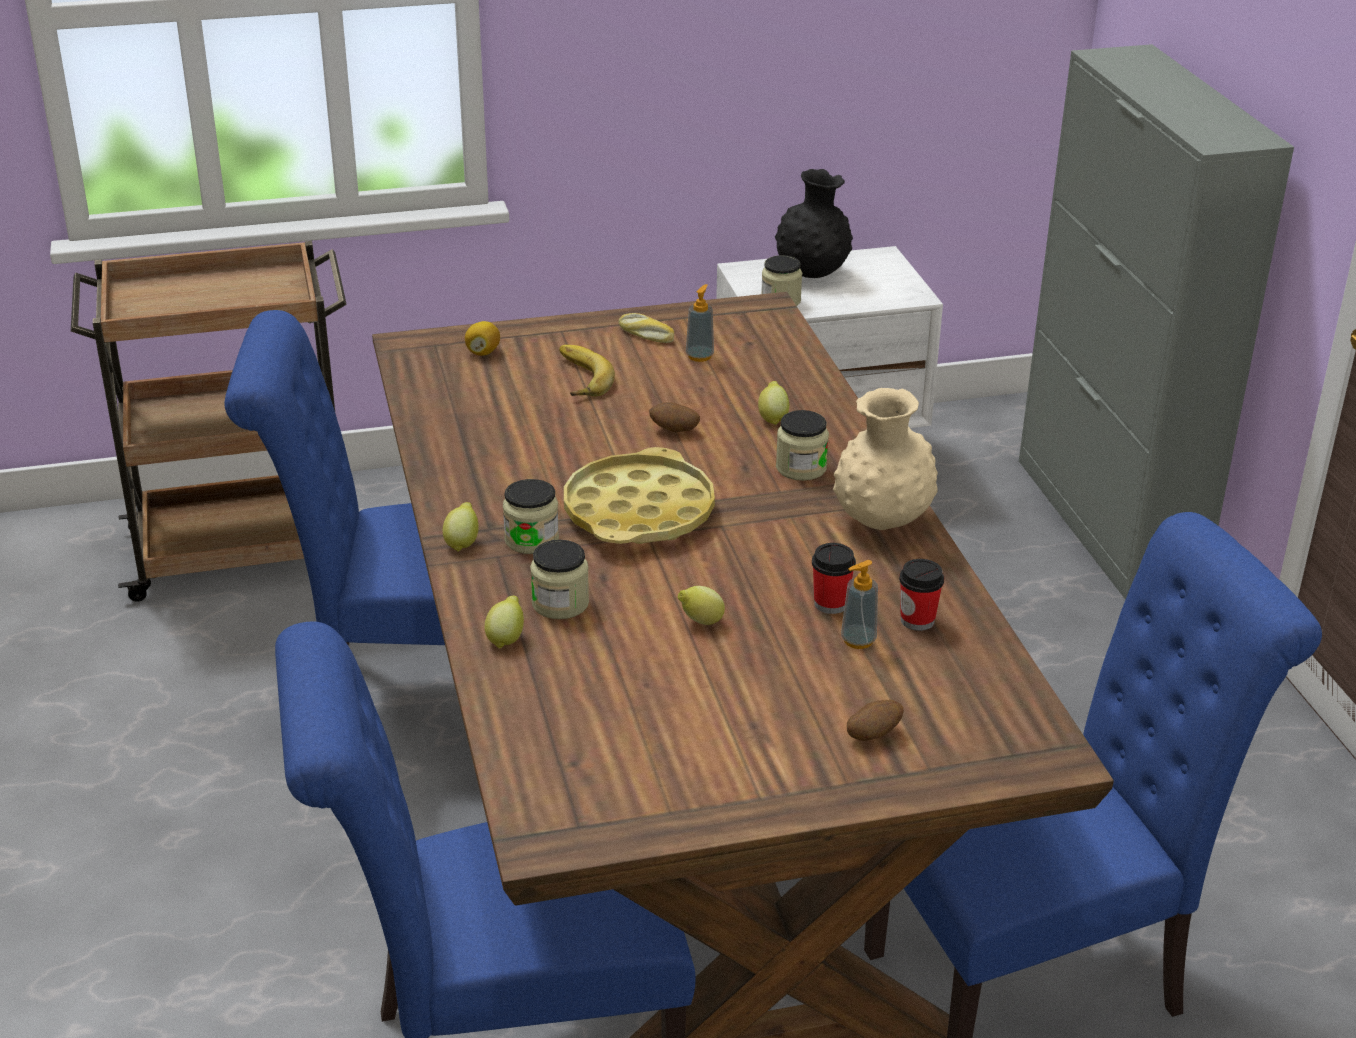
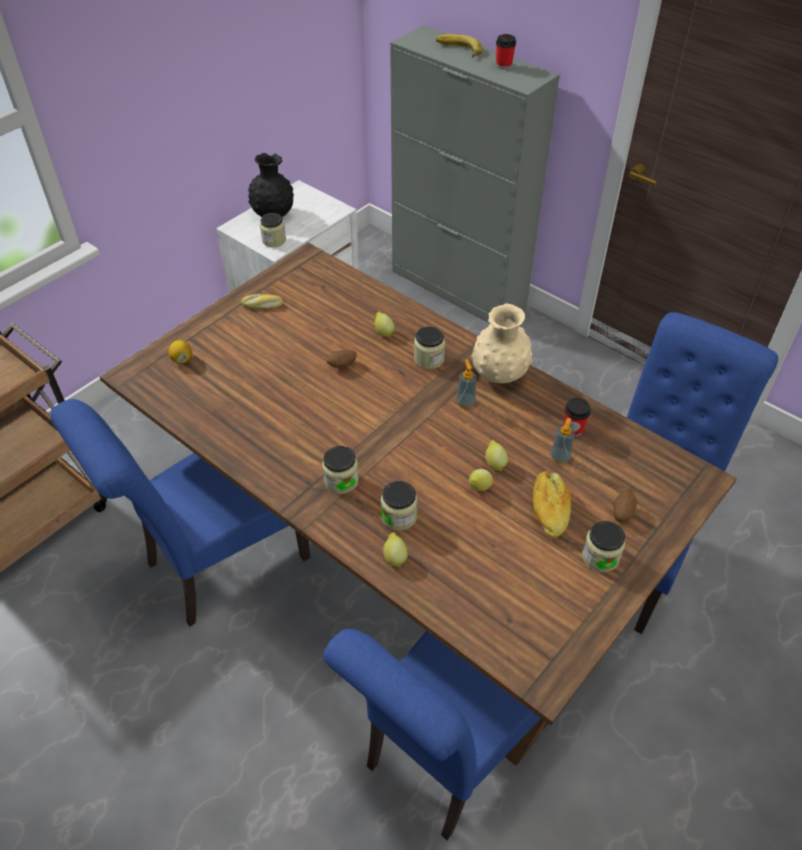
camera: 35 degrees left, 15 degrees up
(462, 543) = (306, 504): lemon -> lemon (494, 463)
(577, 378) = (254, 353): banana -> banana (458, 50)
(639, 512) = (378, 431): yellow tray -> none
(699, 356) = (306, 307): soap dispenser -> soap dispenser (465, 402)
(770, 684) = (549, 509): none -> bread
(779, 763) = (600, 557): none -> jar
(830, 604) = (526, 441): cup -> cup (503, 66)

